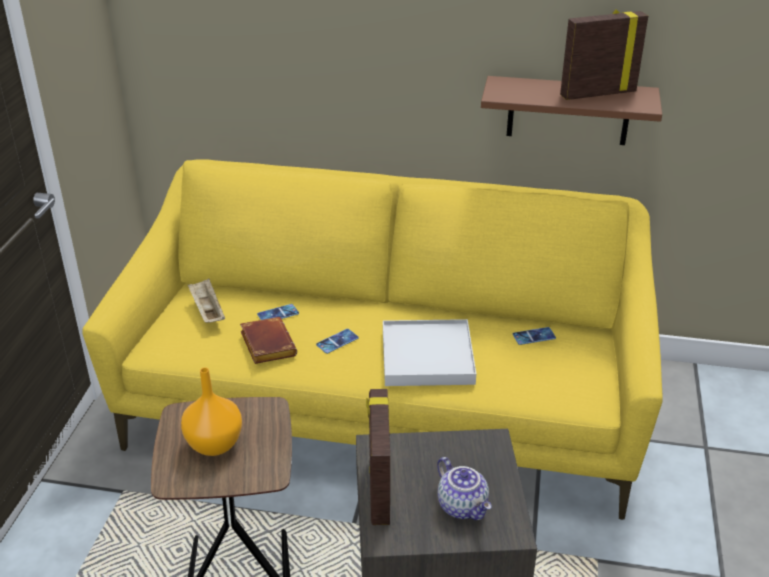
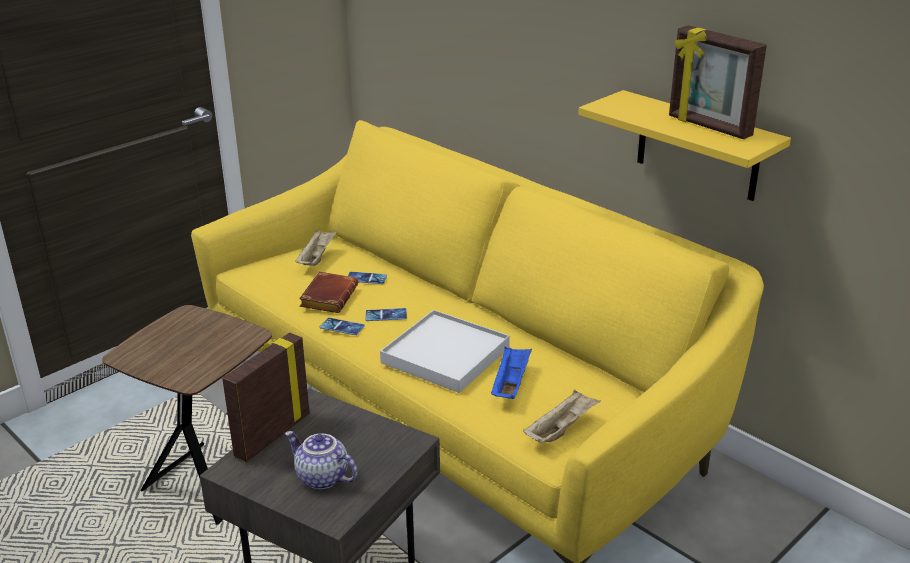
camera: 35 degrees right, 5 degrees down
(213, 445) = (180, 343): orange vase -> none
(463, 506) = (321, 478): teapot -> teapot turned 120 degrees clockwise
(503, 360) = (510, 384): none -> blue tray
(534, 336) = (569, 377): phone -> phone (342, 327)
(568, 111) = (697, 146): brown shelf -> yellow shelf
(575, 380) = (561, 429): none -> beige tray
(597, 93) = (708, 127): picture frame -> picture frame turned 150 degrees counterclockwise

